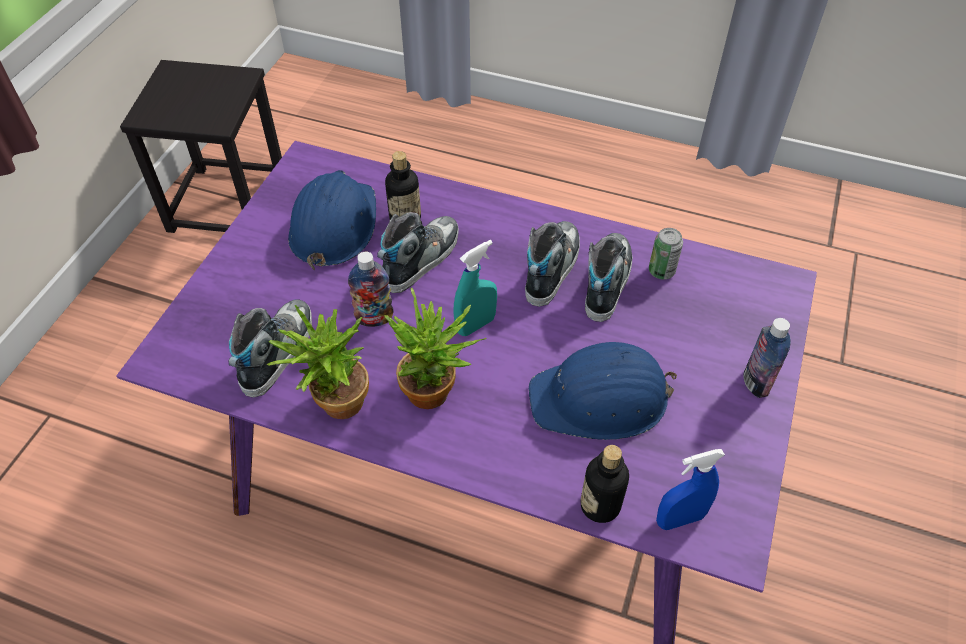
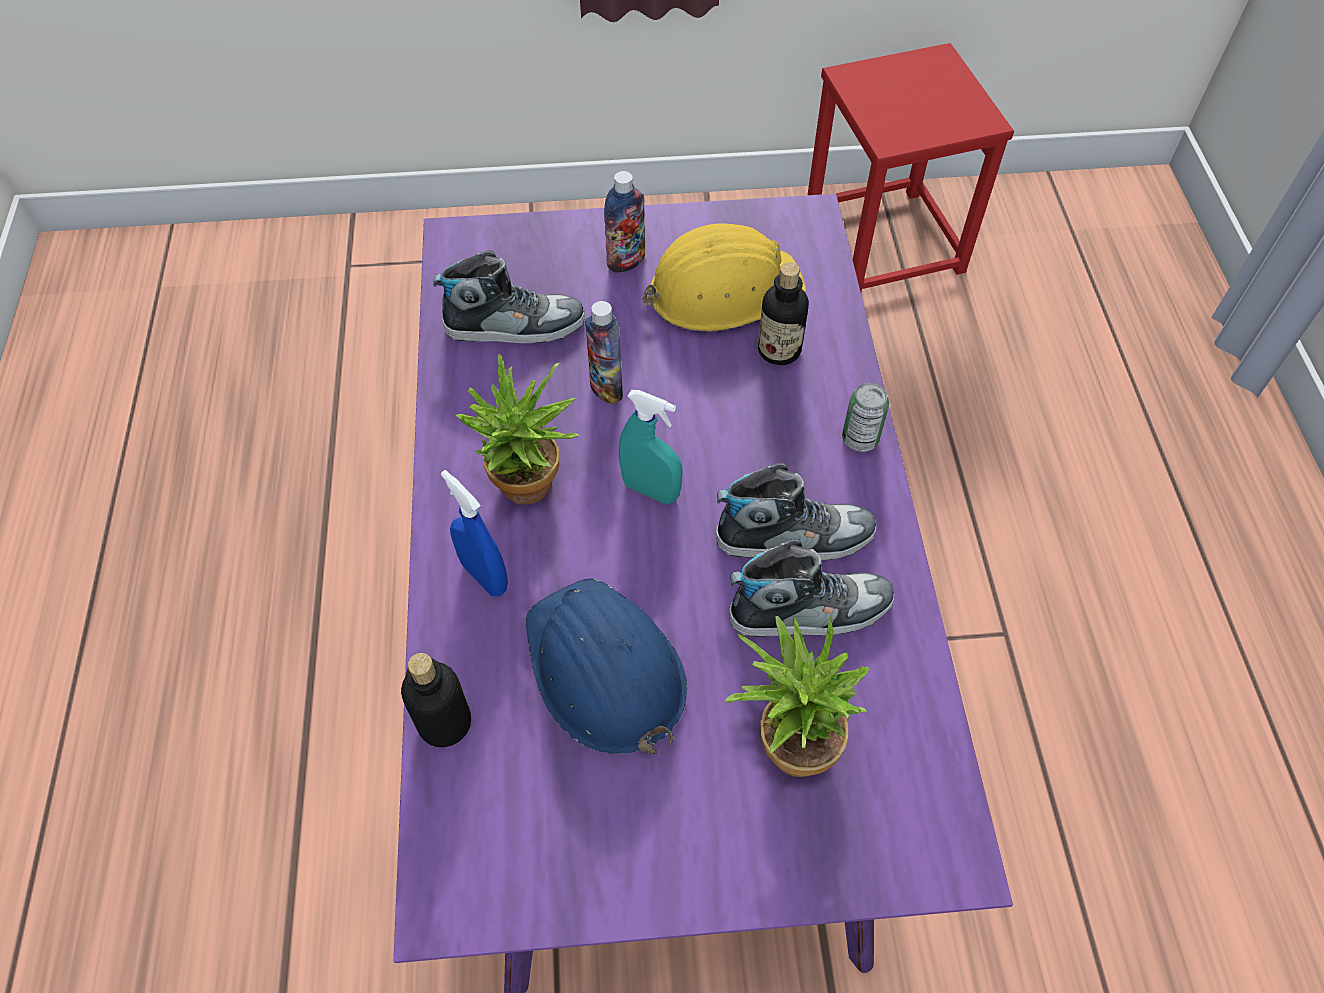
camera: 65 degrees right, 5 degrees up
(227, 204) = (882, 243): black stool -> red stool
(333, 226) = (723, 290): blue hard hat -> yellow hard hat
(334, 405) = (468, 405): potted plant -> potted plant (787, 740)
(421, 258) = (724, 393): shoe -> none
(661, 271) = (871, 674): can -> can (860, 439)
(680, 519) = (460, 824): blue spray bottle -> blue spray bottle (484, 576)
(755, 383) = (729, 864): bottle -> bottle (626, 261)

